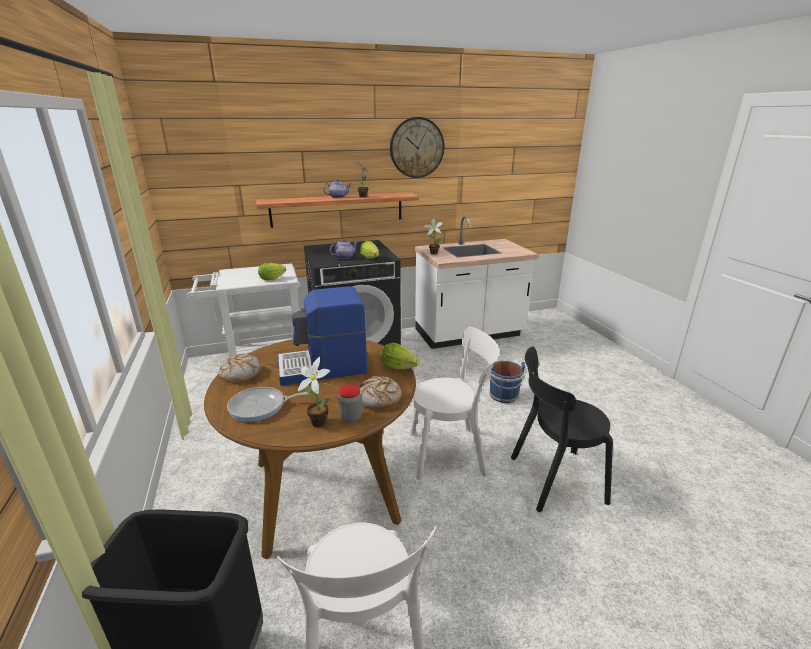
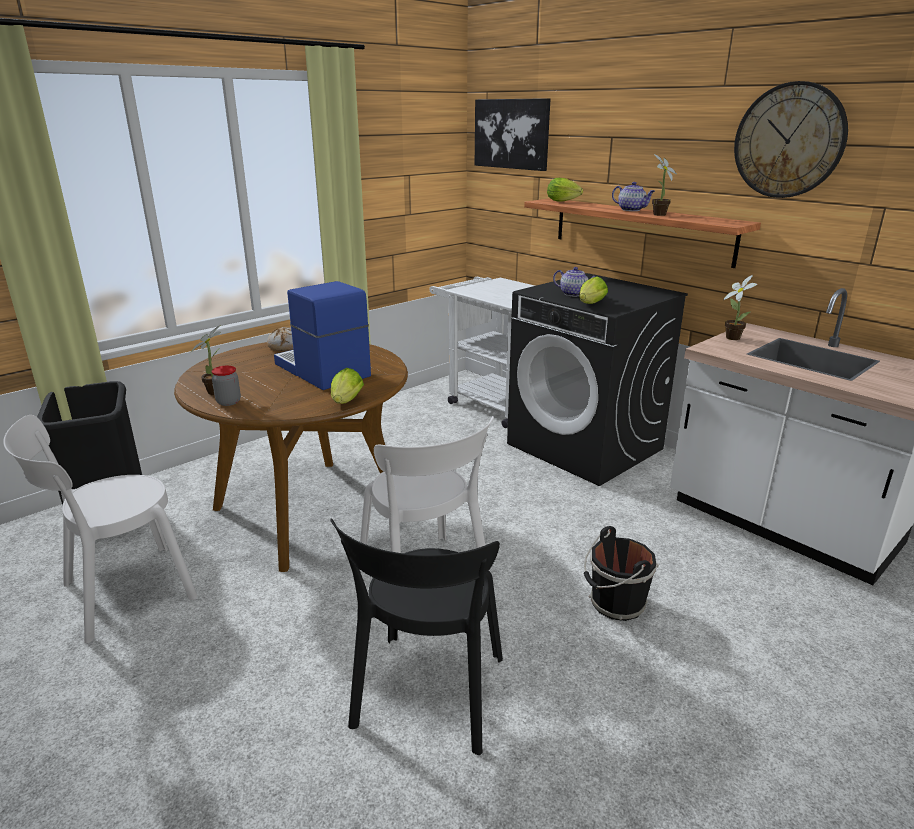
camera: 65 degrees right, 0 degrees up
(203, 153) = (512, 134): none -> picture
(260, 407) = (233, 366): frying pan -> none
(273, 278) = (505, 298): lettuce -> lettuce (564, 201)
(379, 398) = (270, 406): bread -> none
(504, 396) = (615, 604): blue bucket -> black bucket
(552, 479) = (427, 697): black chair -> black chair turned 135 degrees counterclockwise

